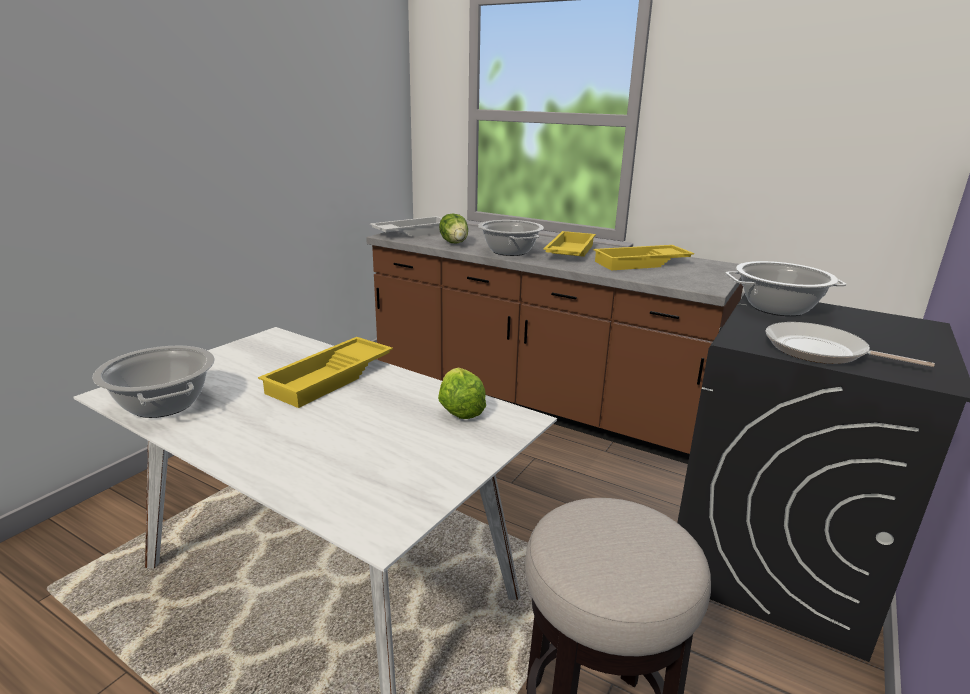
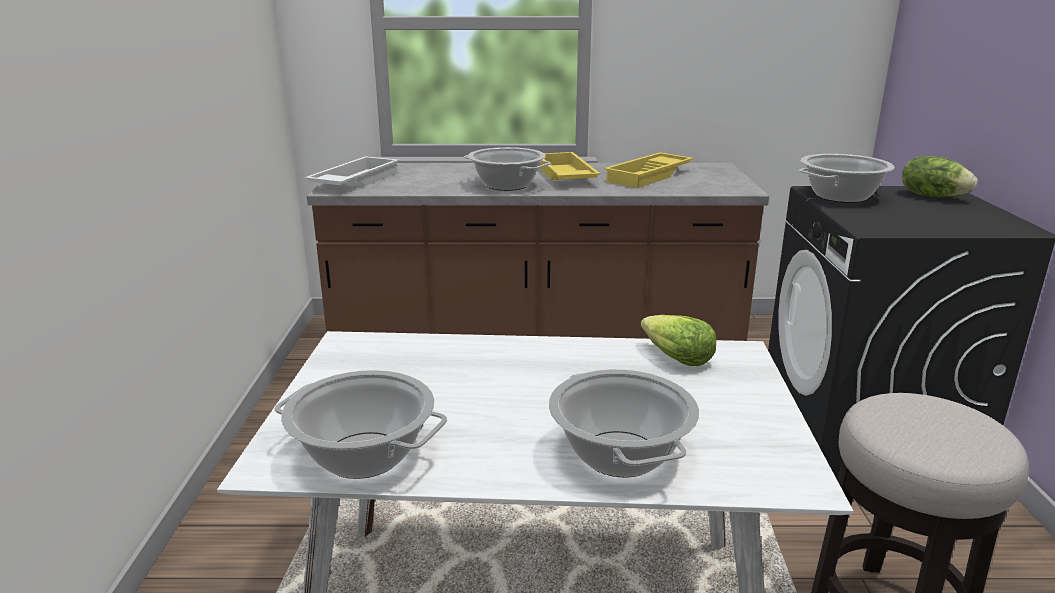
camera: 30 degrees left, 0 degrees up
(298, 459) = (621, 455): none -> cooking pot
(331, 378) = (503, 368): yellow tray -> none
(455, 242) = (428, 185): lettuce -> lettuce (932, 196)
(820, 351) = (930, 225): frying pan -> none

